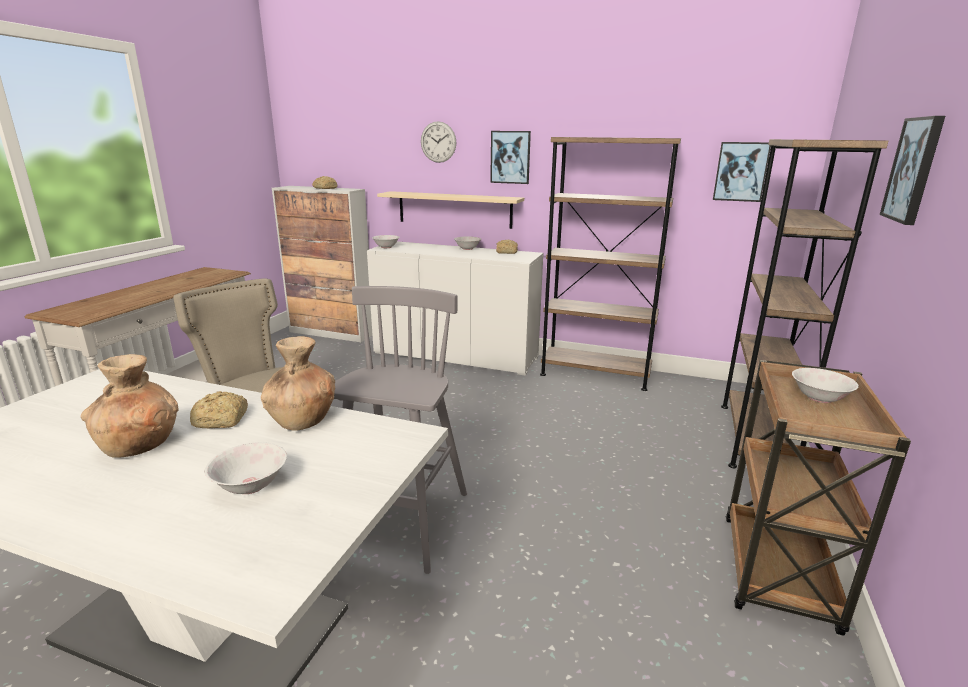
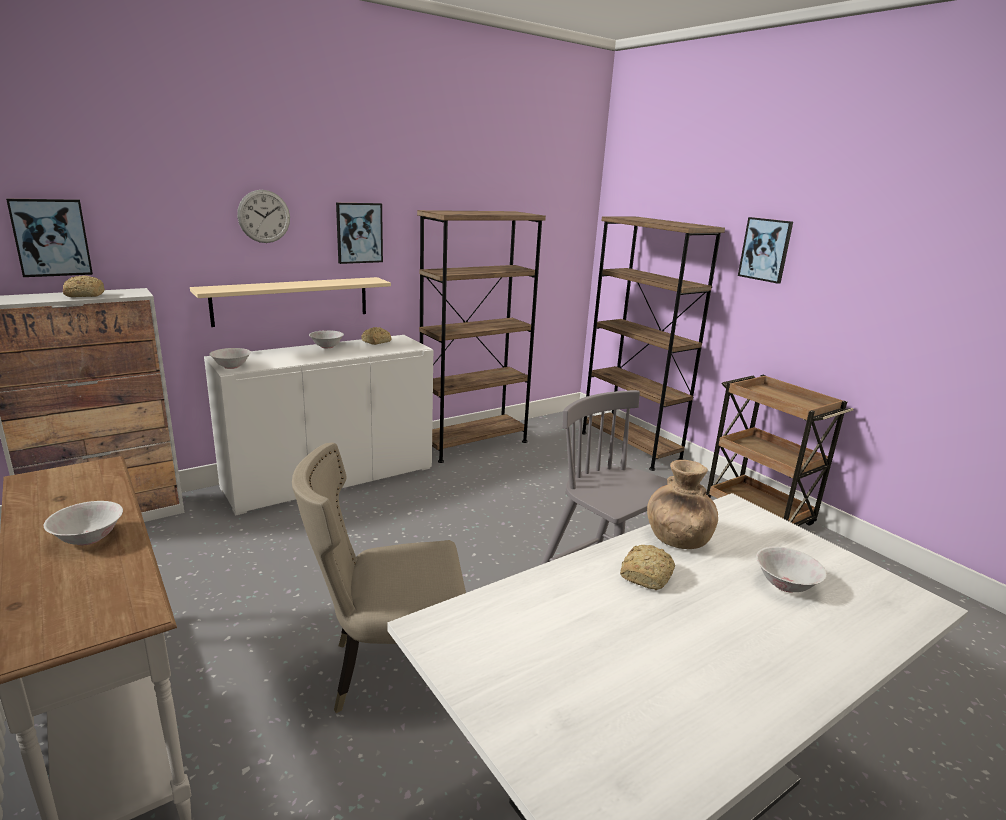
camera: 55 degrees left, 0 degrees up
(140, 445) = (673, 626): brown vase -> none
(740, 171) = (552, 238): picture -> picture (51, 237)
(819, 398) = (774, 395): white bowl -> white bowl (88, 538)

